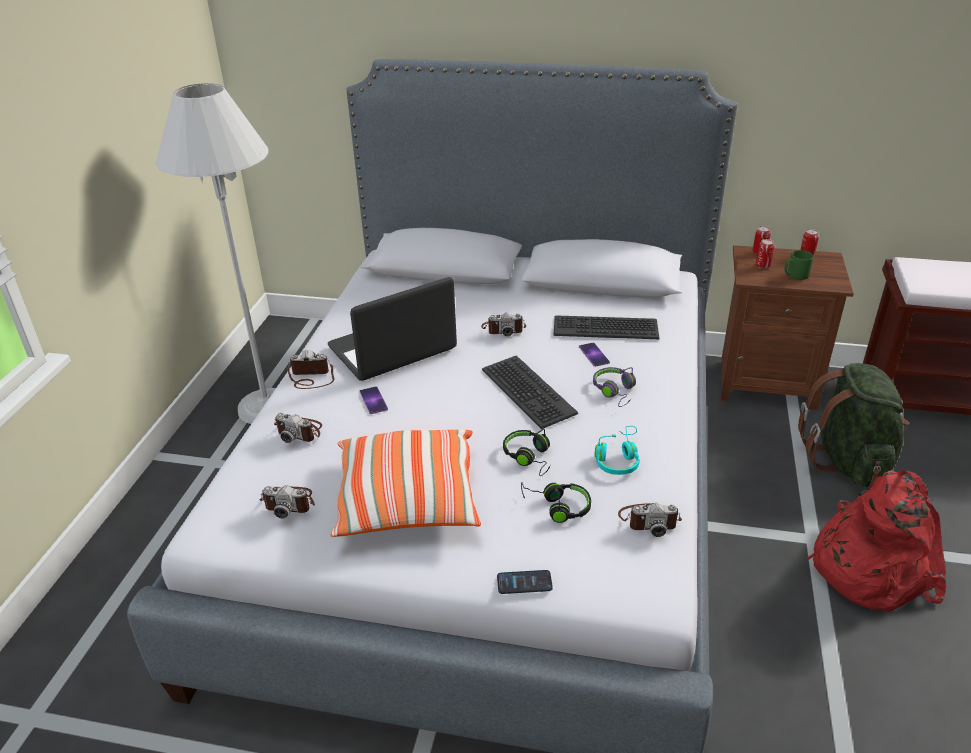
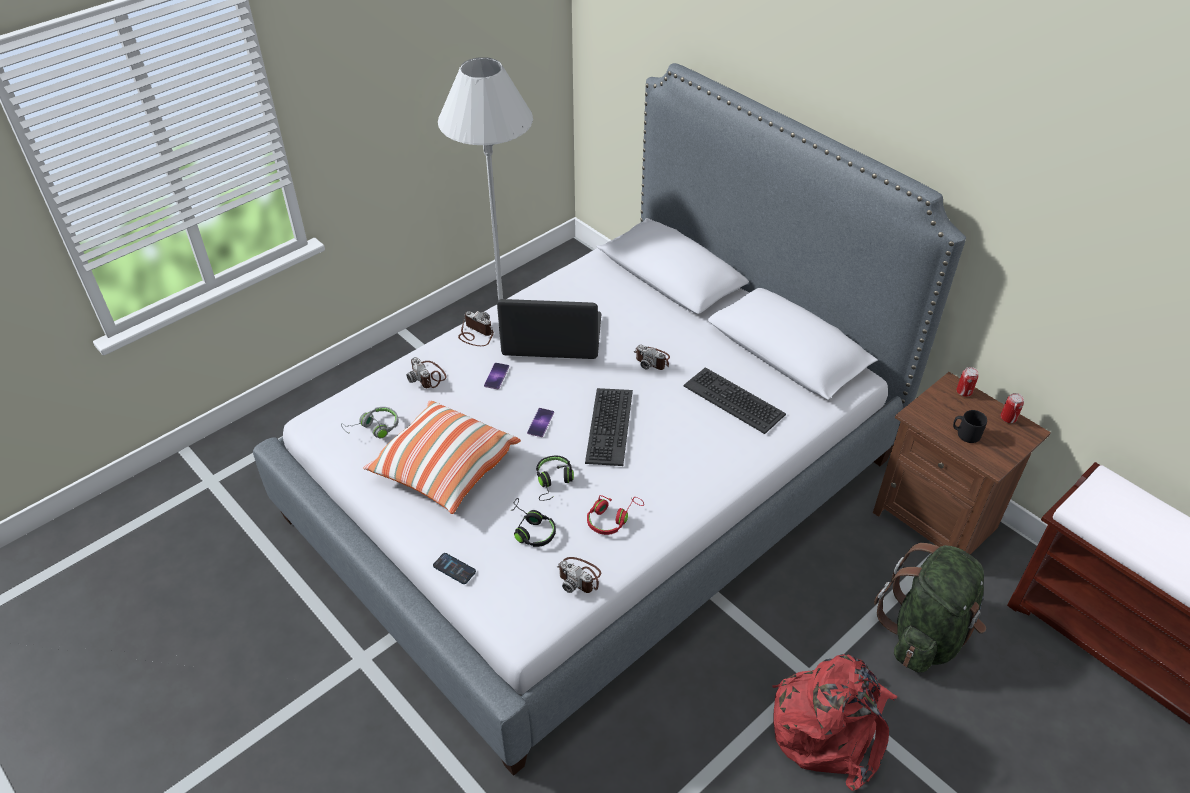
camera: 35 degrees right, 10 degrees up
(289, 502) = (374, 428): camera -> grey headphones
(594, 354) = (696, 420): phone -> phone (540, 422)
(615, 391) = (674, 462): purple headphones -> none
(618, 459) = (612, 518): turquoise headphones -> red headphones
(762, 266) = (947, 408): can -> none
(795, 275) = (965, 434): green mug -> black mug

